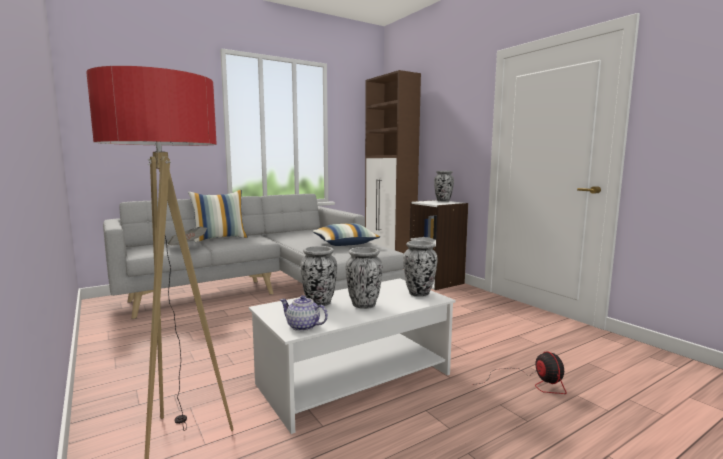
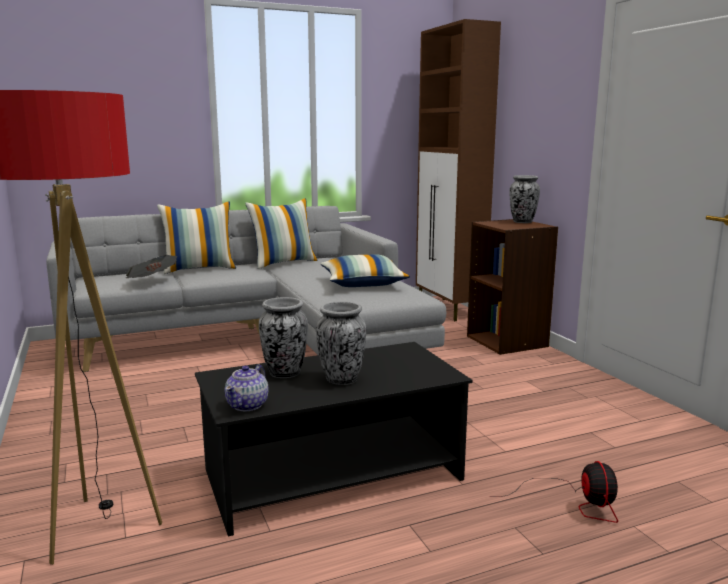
camera: 10 degrees right, 5 degrees up
(280, 233) = (283, 263): none -> pillow
(303, 326) = (248, 405): teapot -> teapot turned 105 degrees counterclockwise
(355, 378) = (334, 474): white coffee table -> black coffee table
(419, 294) = (427, 367): vase -> none
(436, 281) = (507, 341): white bookcase -> brown bookcase

